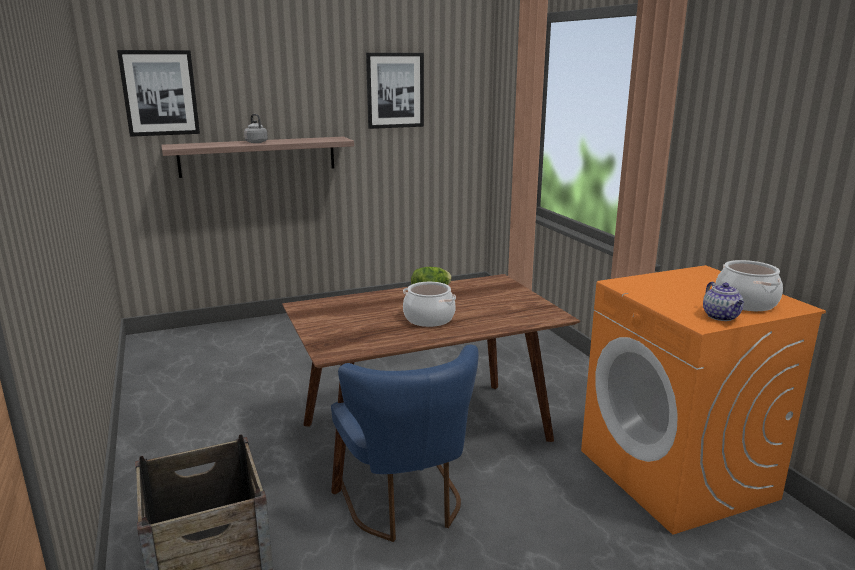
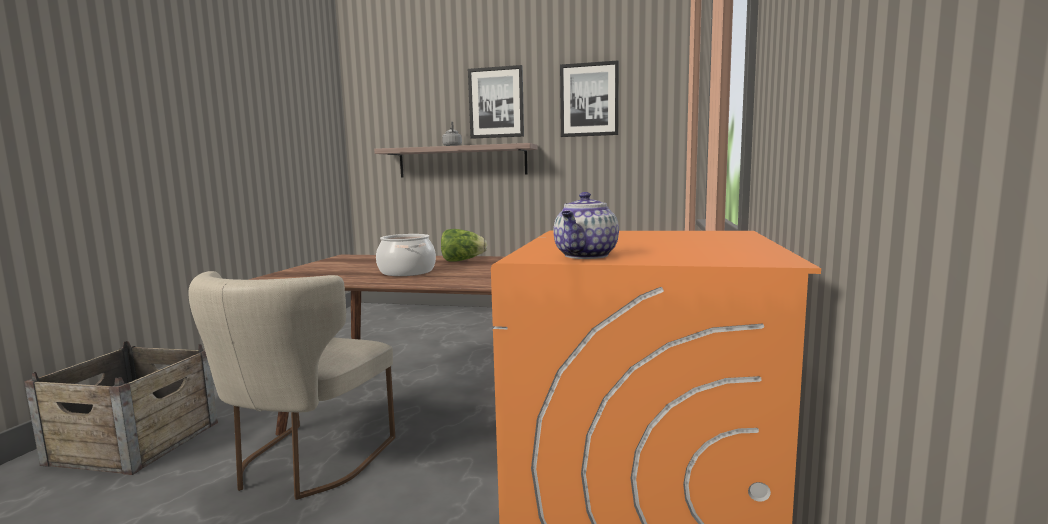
camera: 35 degrees right, 10 degrees down
(160, 93) = (391, 109): picture -> picture (496, 102)
(405, 504) = (305, 464): blue chair -> beige chair
(745, 303) = (681, 251): cooking pot -> none

